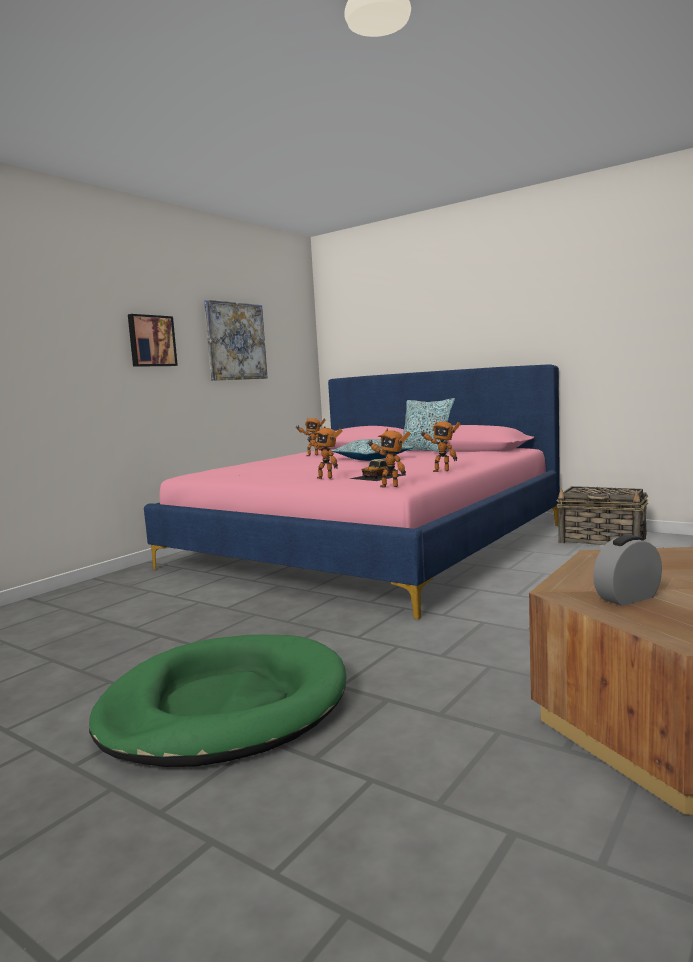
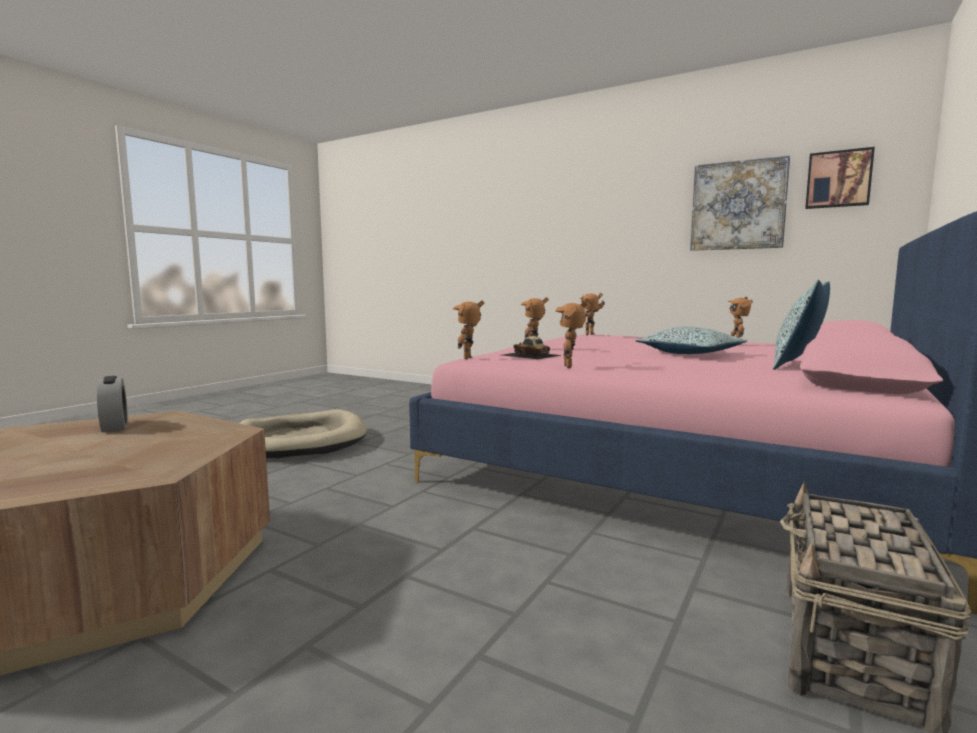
camera: 85 degrees right, 0 degrees up
(151, 341) = (623, 215): picture -> picture (838, 179)
(224, 707) = (300, 440): green dog bed -> beige dog bed
(230, 470) = (591, 335): none -> toy robot

